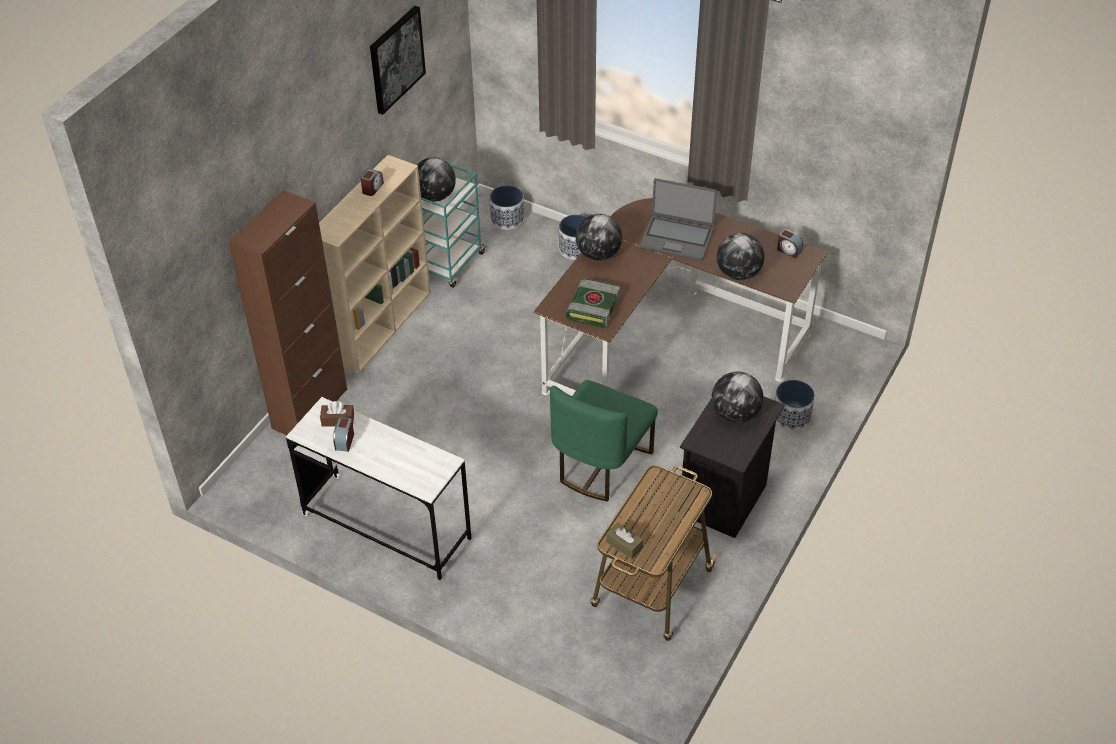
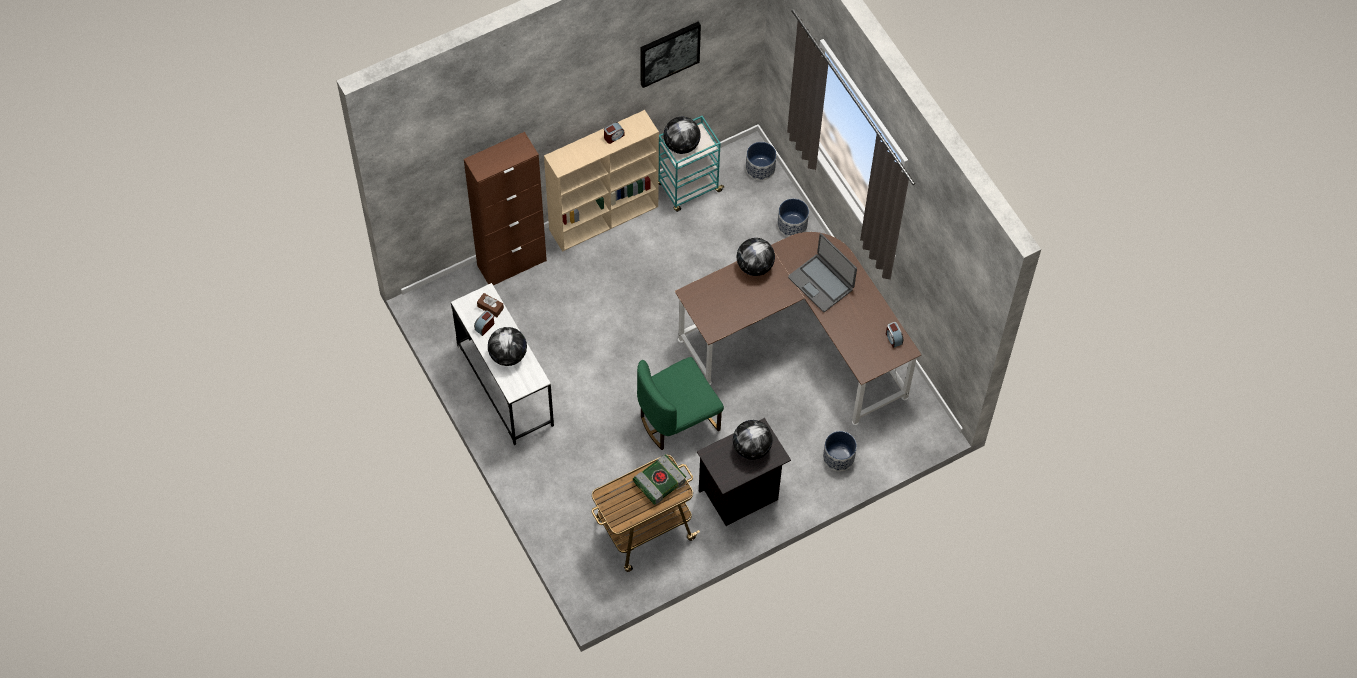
camera: 30 degrees right, 15 degrees up
(592, 307) = (717, 310): book -> book (659, 481)
(624, 545) = (609, 501): brown tissue box -> none
(738, 274) = (841, 338): globe -> globe (508, 355)

